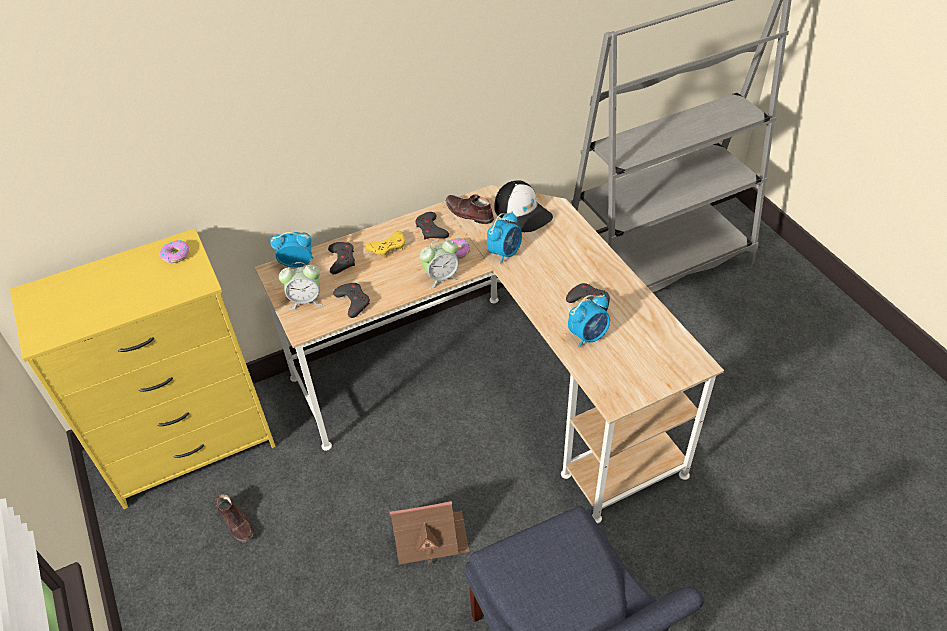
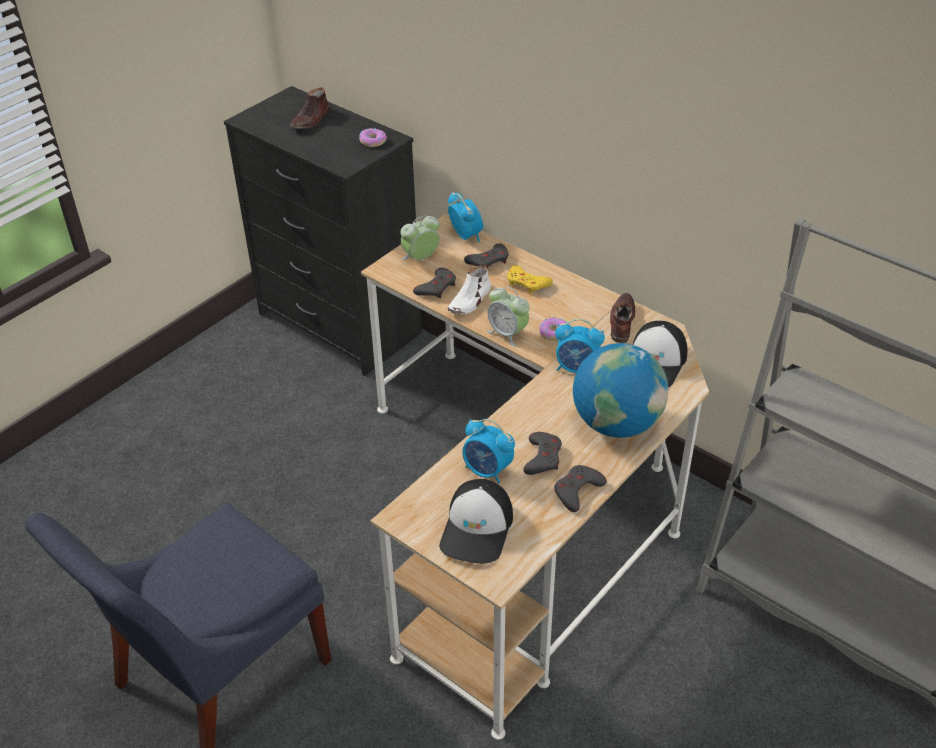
camera: 65 degrees right, 5 degrees down
(191, 446) = (338, 324): yellow dresser -> black dresser
(237, 522) = (274, 385): brown shoe -> brown shoe (311, 120)
(305, 300) = (421, 258): alarm clock -> alarm clock turned 90 degrees clockwise
(385, 286) = (470, 301): none -> white shoe
(430, 537) = (314, 524): toy house -> none
(431, 230) = (574, 304): grey game controller -> grey game controller (577, 491)
(574, 252) = (616, 423): none -> globe
(645, 360) = (477, 529): none -> cap

